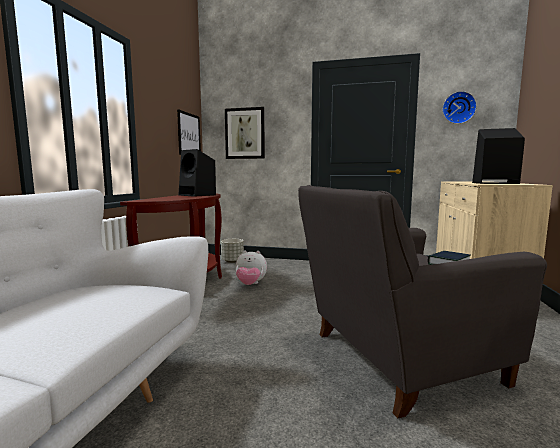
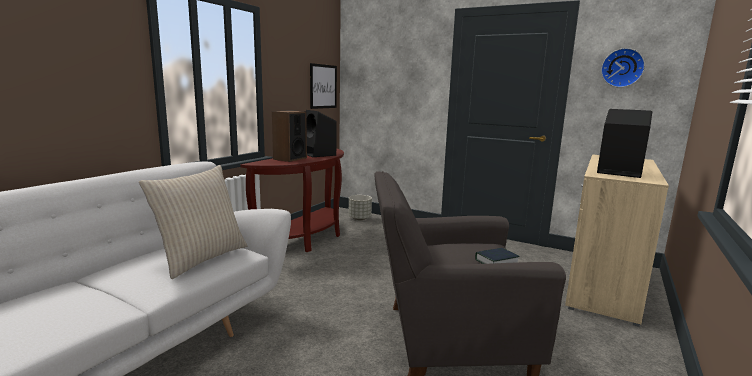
camera: 15 degrees right, 5 degrees up
(104, 302) = (201, 258): none -> beige pillow
(171, 197) = (290, 158): none -> speaker
(245, 133) = (381, 85): picture -> none
(250, 284) = (362, 247): plush toy -> none

